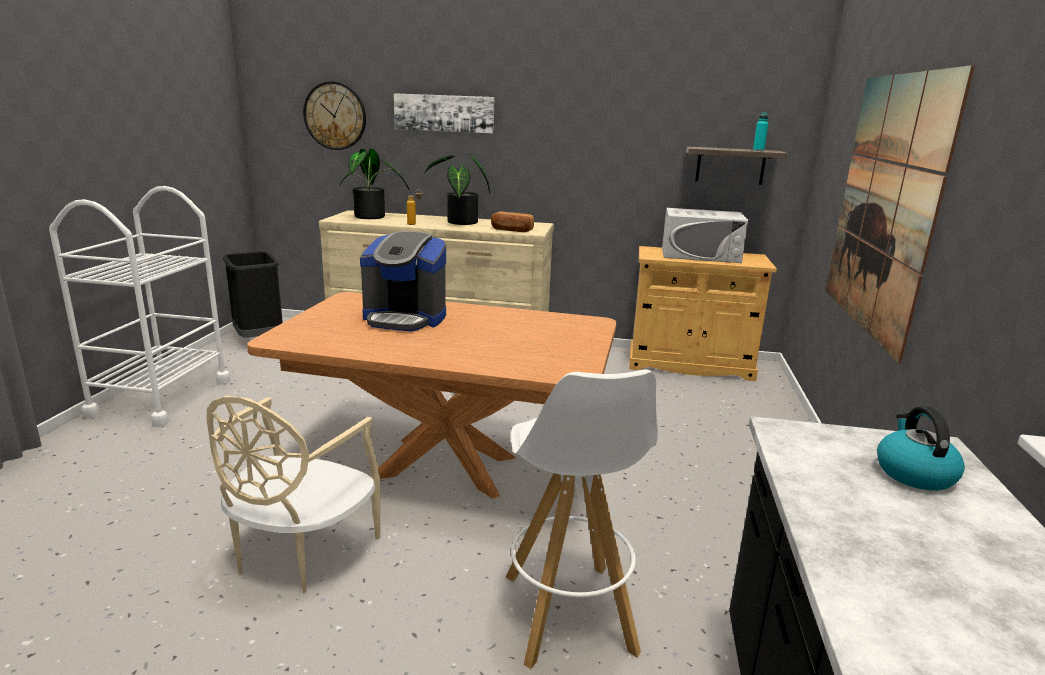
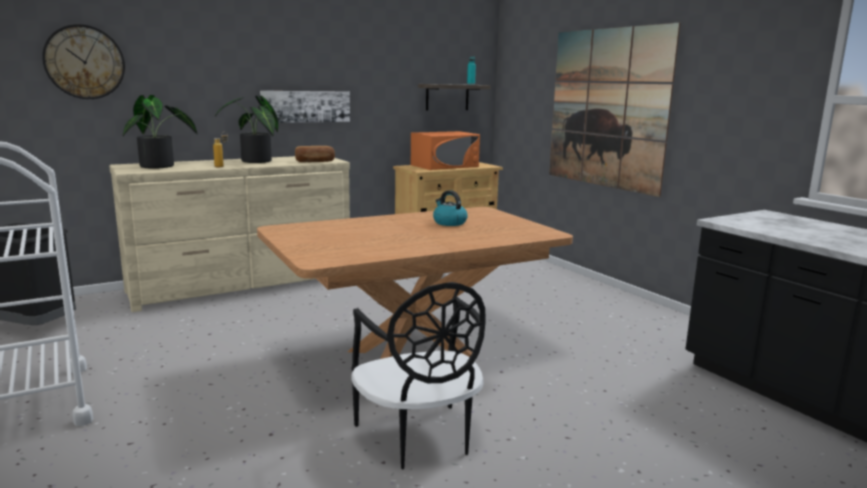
camera: 40 degrees left, 5 degrees down
(301, 553) = (419, 438): beige chair -> black chair
(405, 318) = (366, 231): coffee machine -> none
(444, 113) = (213, 58): picture -> picture (306, 106)
(568, 614) = (615, 391): white stool -> none
(700, 255) = (444, 166): white microwave -> orange microwave
(913, 473) = (787, 222): kettle -> kettle (449, 223)

